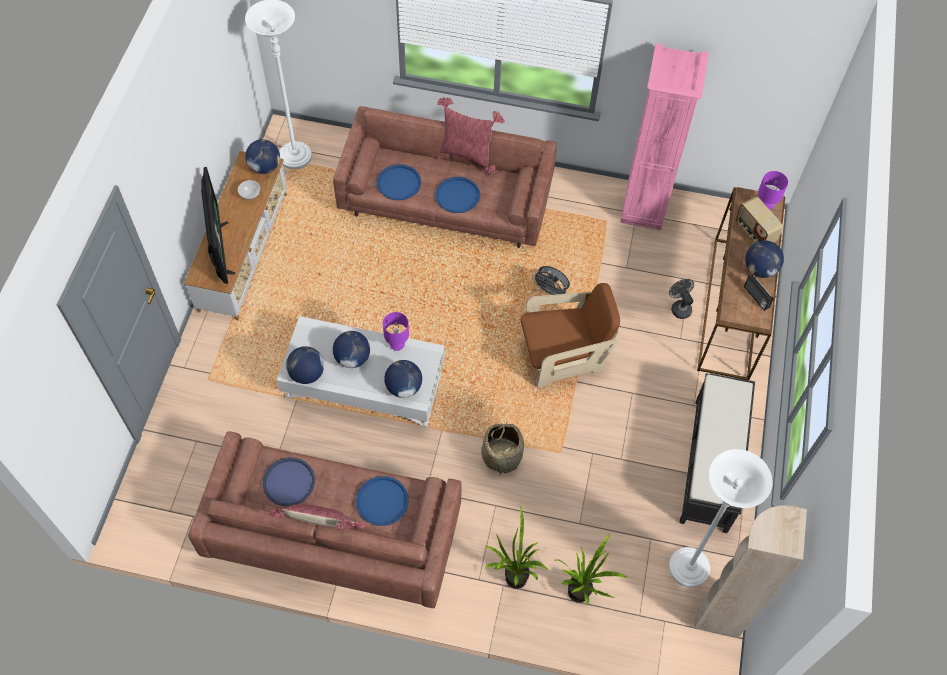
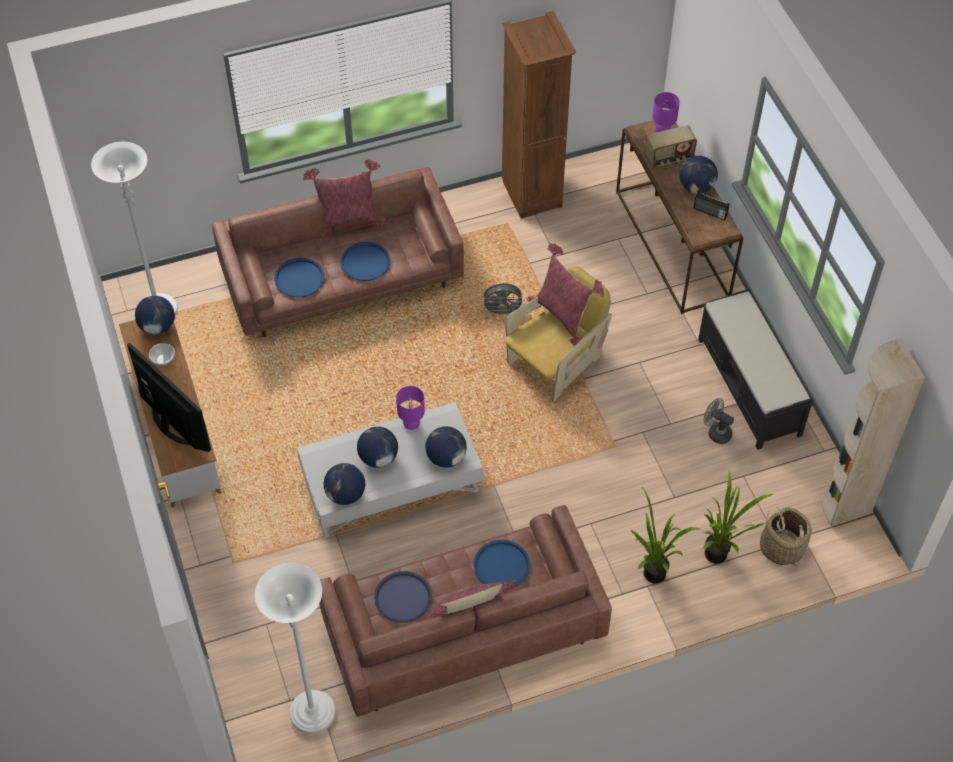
camera: 30 degrees left, 5 degrees down
(502, 455) = (564, 478): basket -> basket (781, 547)
(563, 356) = (556, 363): brown armchair -> yellow armchair
(580, 324) = (564, 319): none -> red pillow
(644, 207) = (532, 194): pink cabinet -> brown cabinet
(679, 307) = (627, 267): grey fan -> grey fan (716, 432)
(688, 568) = (791, 482): white floor lamp -> white floor lamp (312, 713)
(754, 232) = (669, 158): radio -> radio turned 45 degrees counterclockwise

